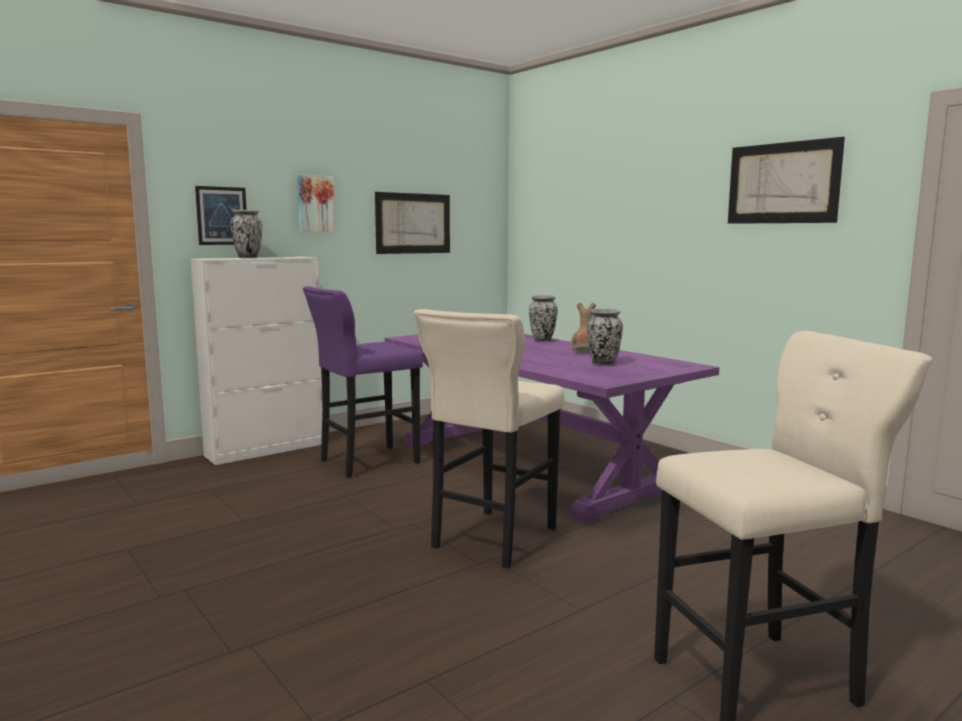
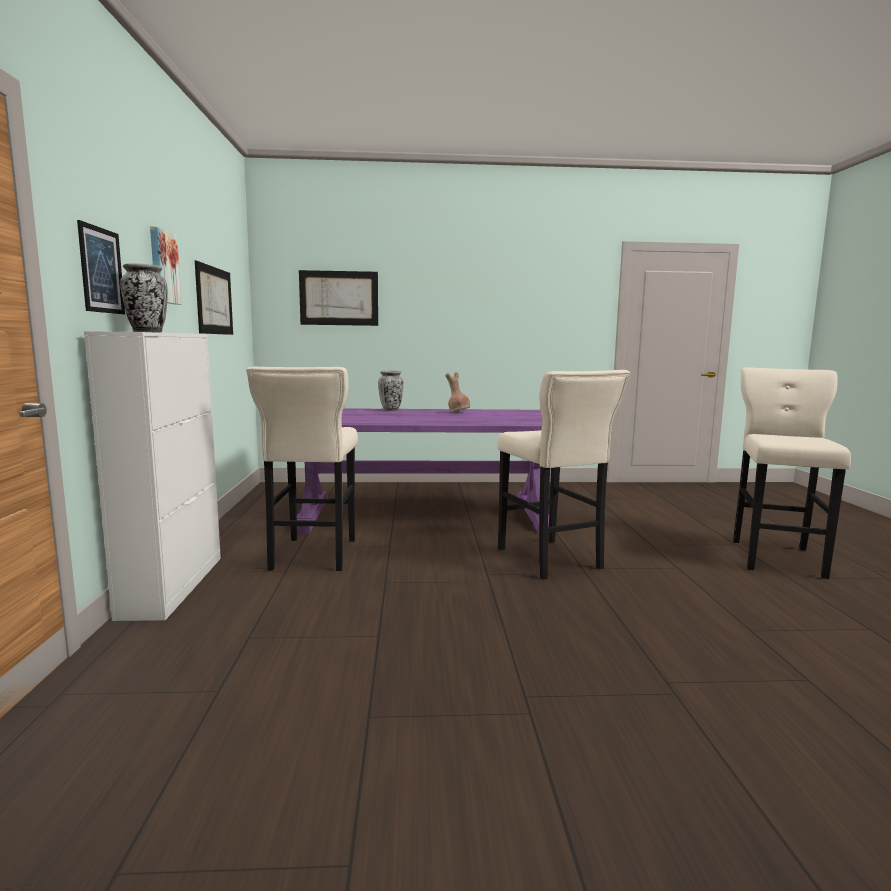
camera: 55 degrees left, 0 degrees up
(365, 462) = (313, 556): purple stool -> beige stool
(603, 364) = (505, 416): vase -> none
(782, 183) = (537, 287): picture -> picture (339, 298)

